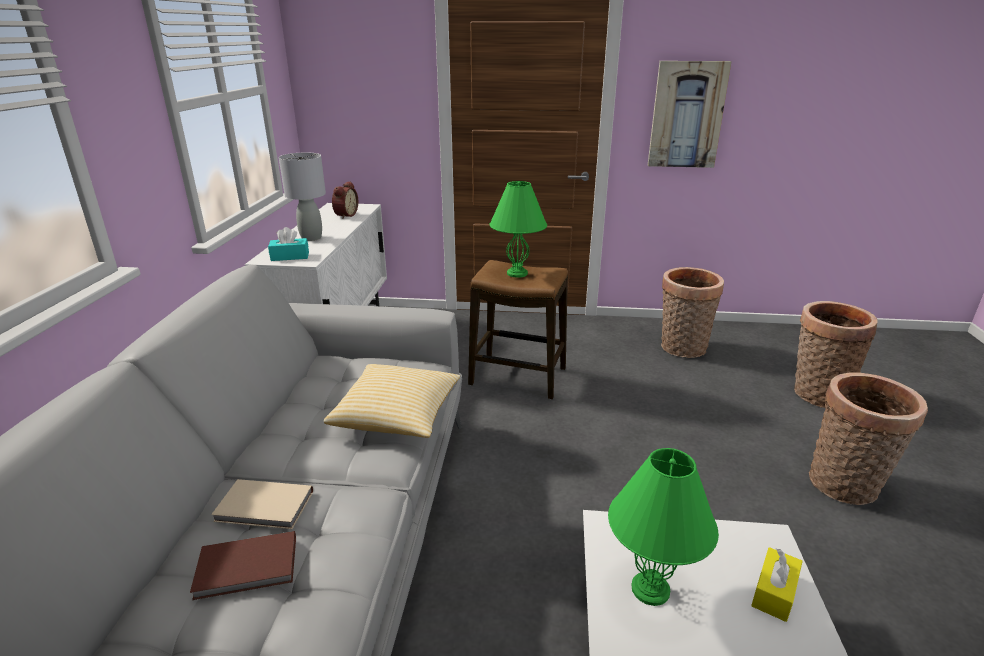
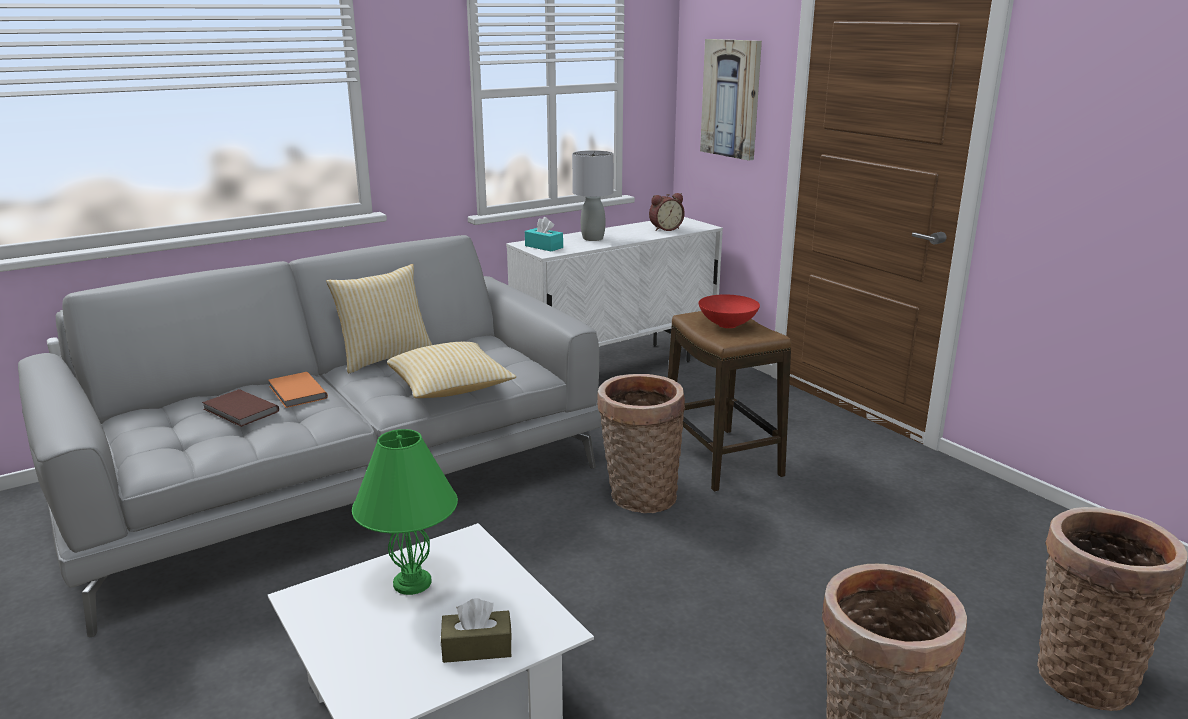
camera: 50 degrees right, 5 degrees down
(265, 507) = (296, 393): beige book -> orange book
(272, 422) = (385, 357): none -> pillow
(516, 273) = (727, 325): green table lamp -> red bowl
(681, 349) = (979, 531): basket -> basket (638, 496)
(687, 115) = (1092, 170): picture -> picture (731, 98)
(774, 592) = (477, 648): yellow tissue box -> brown tissue box

